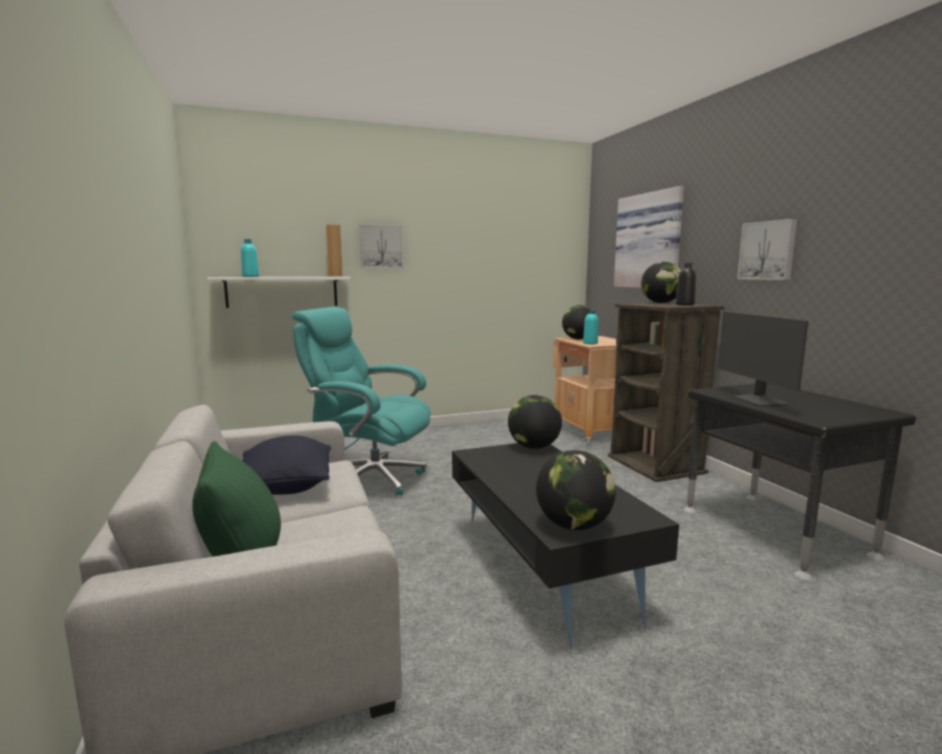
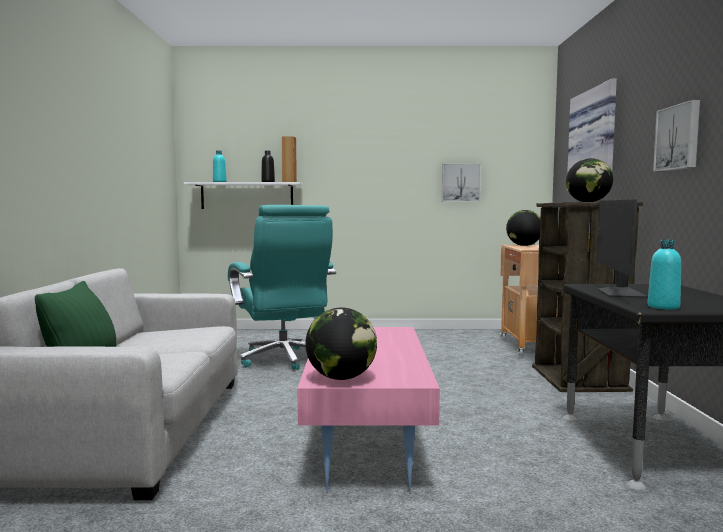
camera: 20 degrees right, 5 degrees down
(285, 489) = (163, 338): black pillow -> none
(370, 479) = (285, 360): turquoise office chair -> turquoise office chair turned 150 degrees counterclockwise
(381, 246) = (334, 155): picture -> picture (460, 182)
(534, 447) = (394, 330): globe -> none
(542, 567) = (365, 437): black coffee table -> pink coffee table
(590, 343) = (527, 248): turquoise bottle -> turquoise bottle (663, 307)
(685, 305) = (598, 201): black bottle -> black bottle (268, 182)

